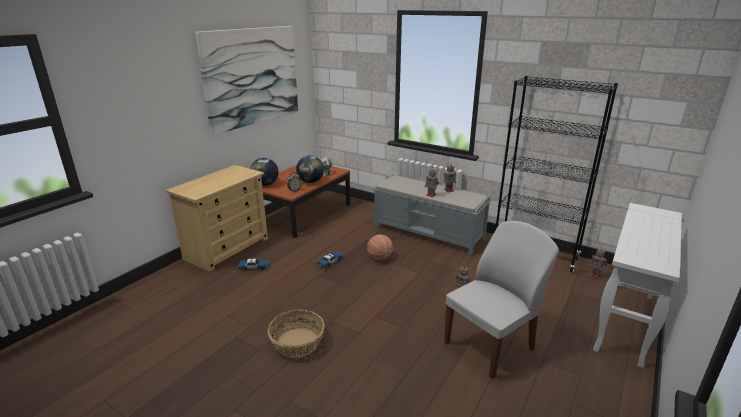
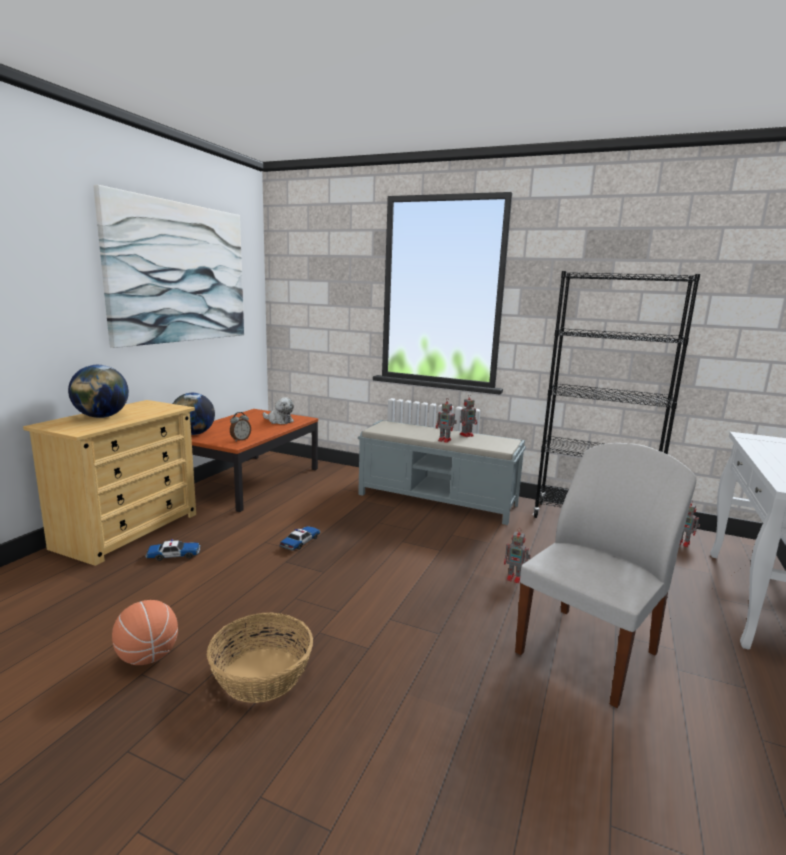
camera: 10 degrees left, 10 degrees down
(310, 182) = (263, 430): globe -> globe (102, 417)
(379, 258) = (376, 533): basketball -> basketball (148, 656)

